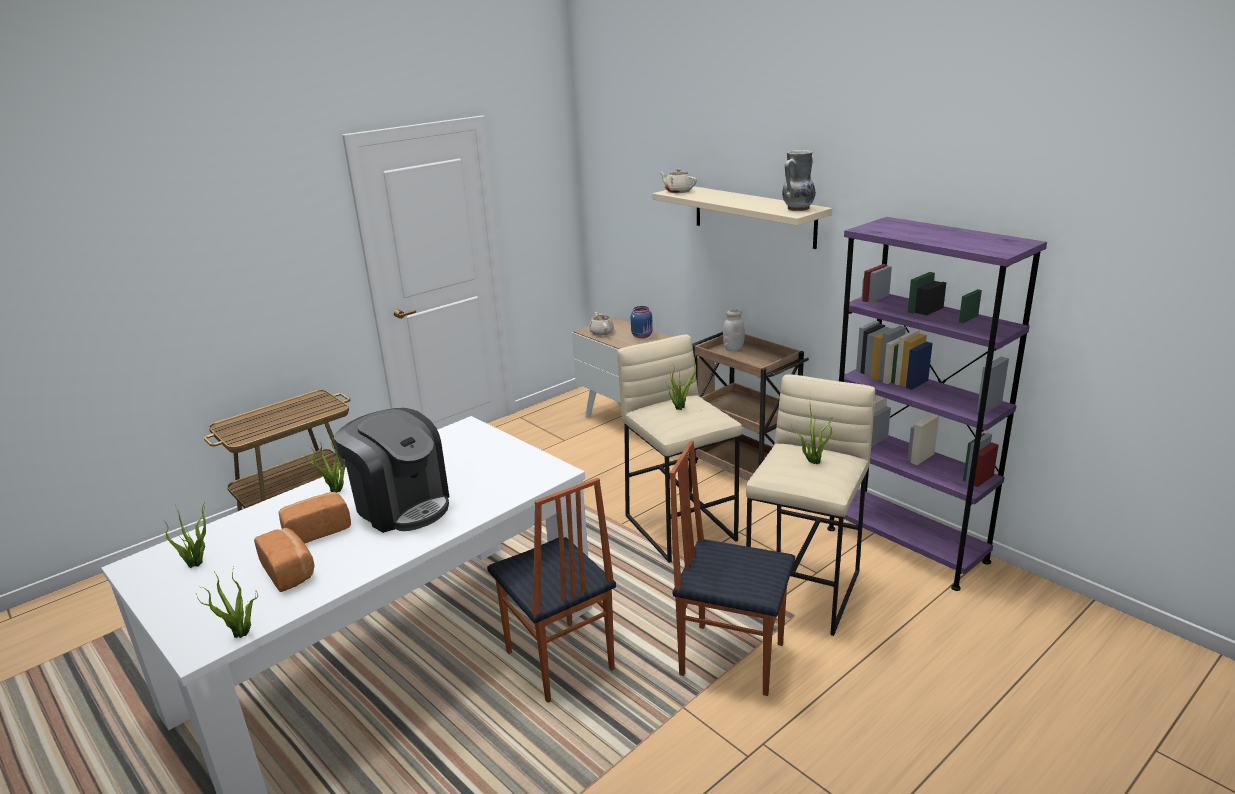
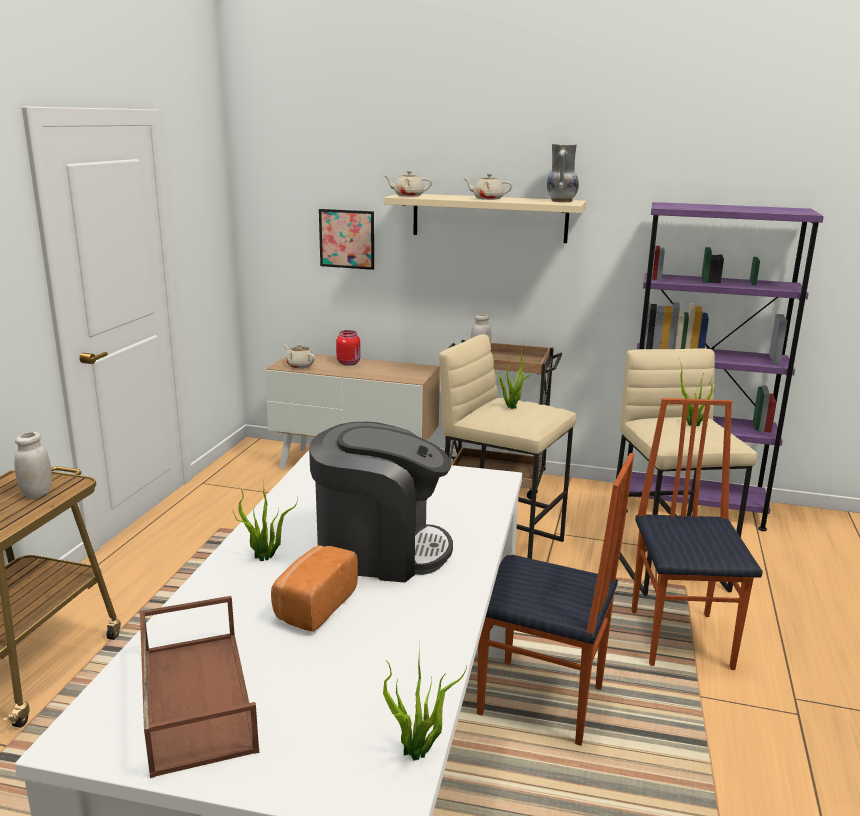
camera: 35 degrees left, 5 degrees down
(197, 563) = (194, 697): potted plant -> brown tray
(290, 571) = (356, 659): bread -> none
(309, 411) = (37, 493): none -> white jar
(642, 335) = (349, 363): blue jar -> red jar
(651, 223) = (347, 239): none -> picture
(731, 657) = (682, 638): chair -> chair turned 105 degrees clockwise
(736, 200) = (487, 199): none -> beige teapot

